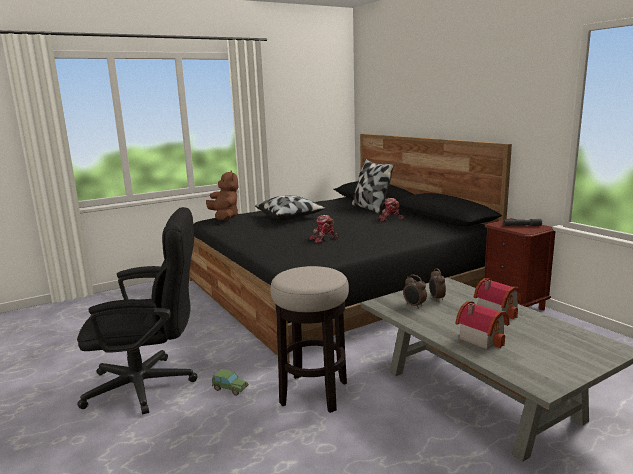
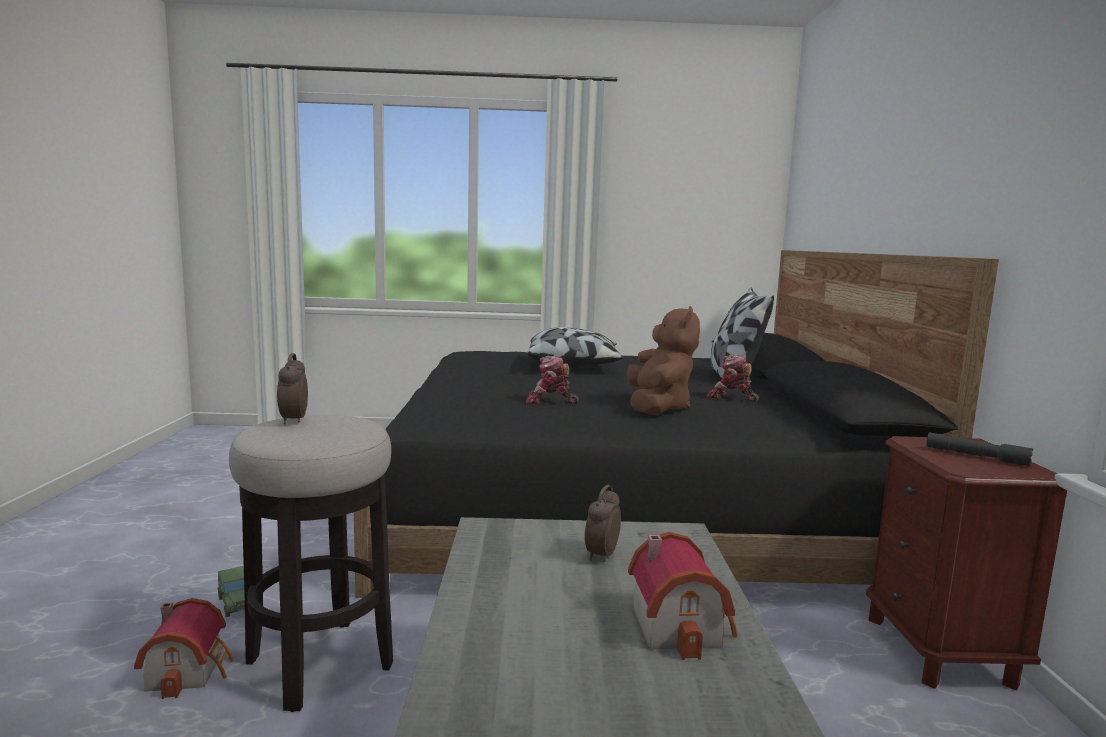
camera: 30 degrees right, 5 degrees down
(151, 385) = (173, 558): black office chair -> none
(224, 217) = (489, 351): brown plush toy -> brown plush toy (657, 408)
(414, 306) = (533, 554): alarm clock -> alarm clock (293, 420)
(481, 337) = (529, 671): toy house -> toy house (190, 670)

